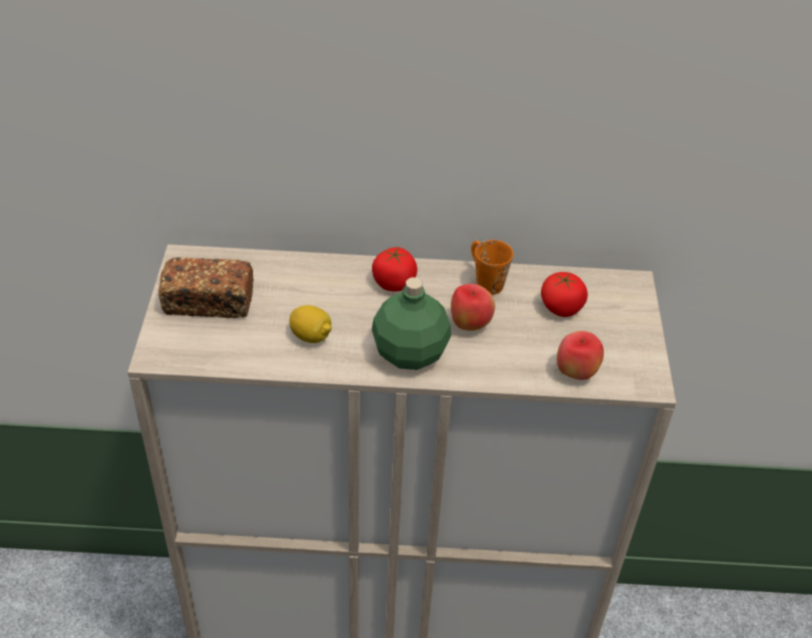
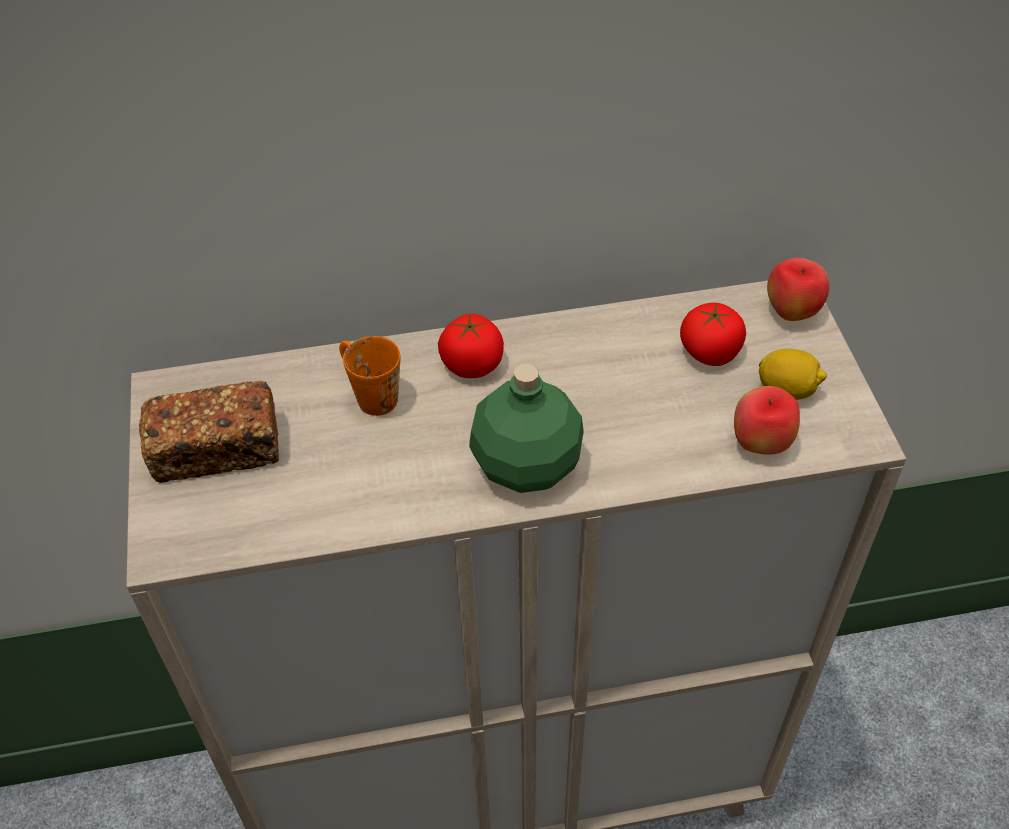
camera: 10 degrees left, 5 degrees up
(311, 336) = (380, 470): lemon -> lemon (787, 390)
(469, 324) = (595, 404): apple -> apple (792, 313)
(484, 280) = (594, 333): orange mug -> orange mug (369, 393)

